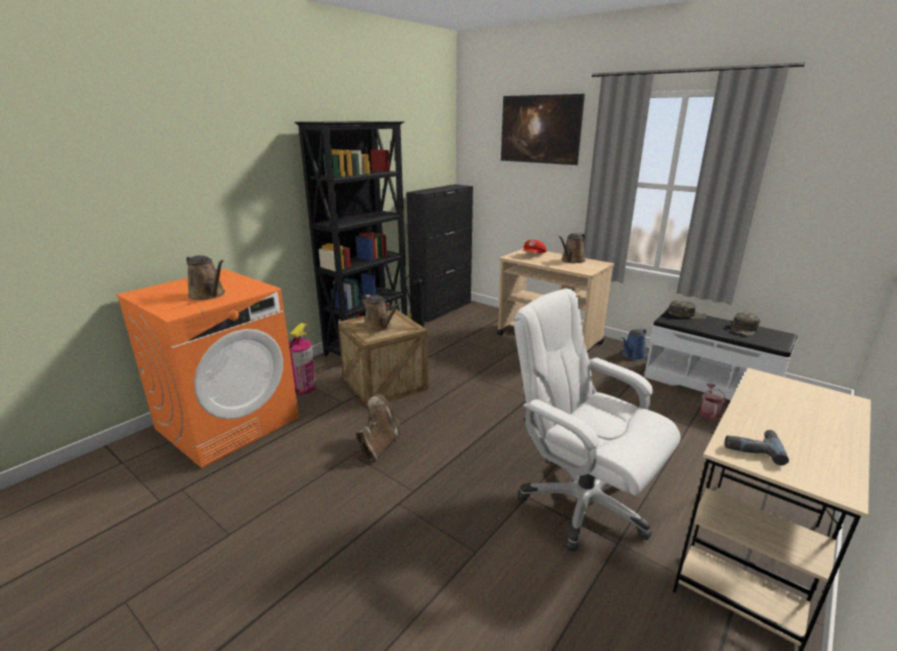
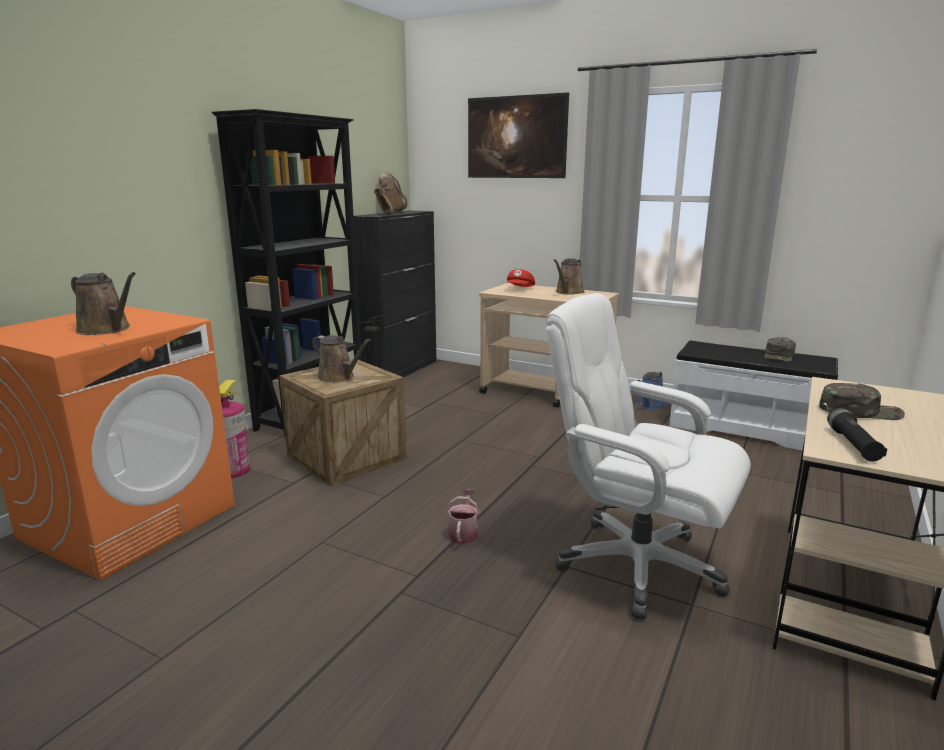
camera: 10 degrees left, 5 degrees down
(379, 445) = (357, 528): brown boot -> brown boot (390, 213)
(686, 314) = (711, 346): green cap -> green cap (859, 411)
(709, 412) = (754, 456): watering can -> watering can (463, 533)
(751, 447) = (852, 444): power drill -> black flashlight

